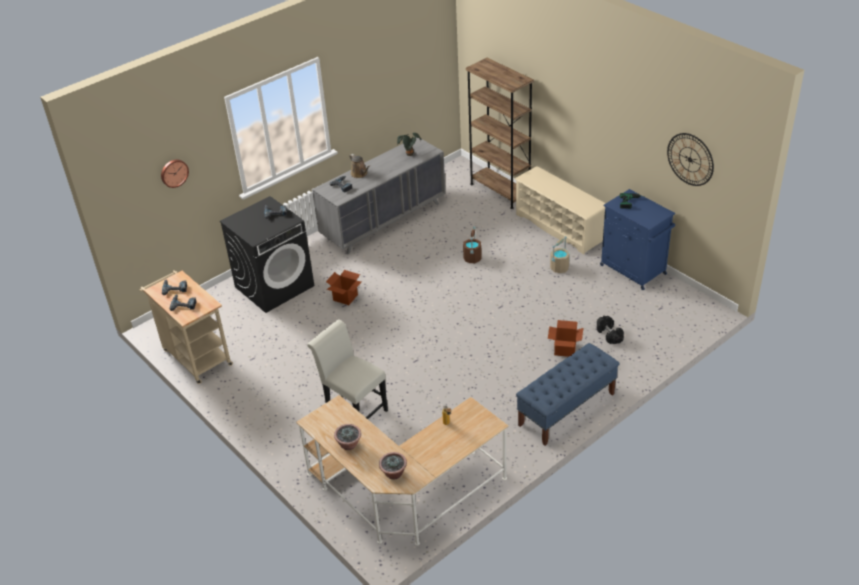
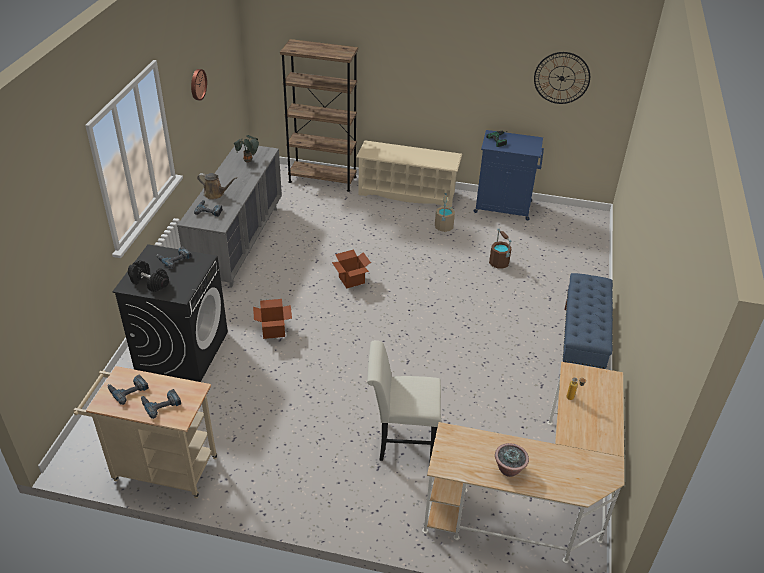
camera: 40 degrees left, 0 degrees up
(174, 173) = (54, 243): wall clock -> wall clock (197, 84)
(393, 474) = (584, 475): potted plant -> none
(472, 258) = (360, 246): brown bucket -> brown bucket (499, 263)
(565, 349) = (523, 293): cardboard box -> cardboard box (351, 280)
(609, 335) = (543, 267): black dumbbell -> black dumbbell (149, 282)

